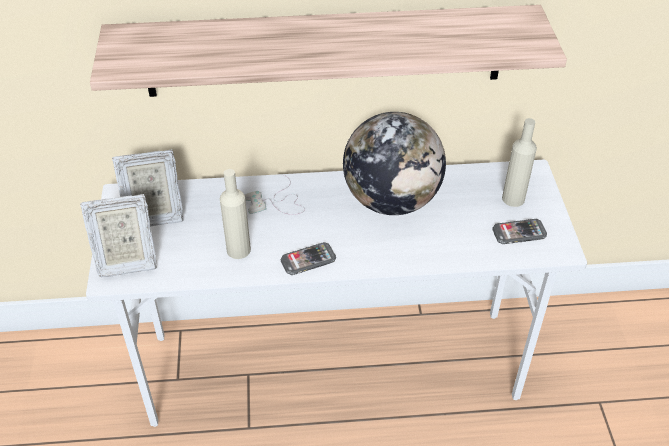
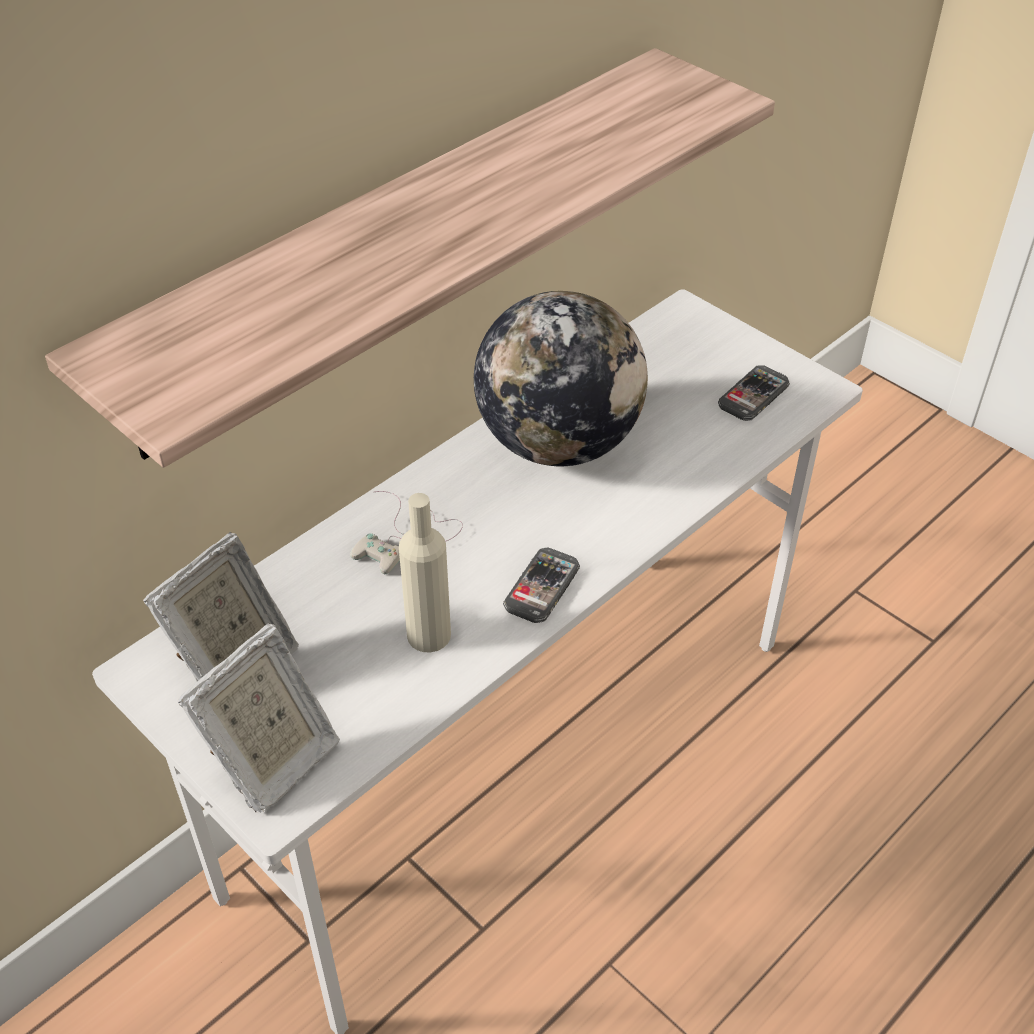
camera: 40 degrees left, 0 degrees up
(513, 198) = (700, 357): beige bottle -> none

